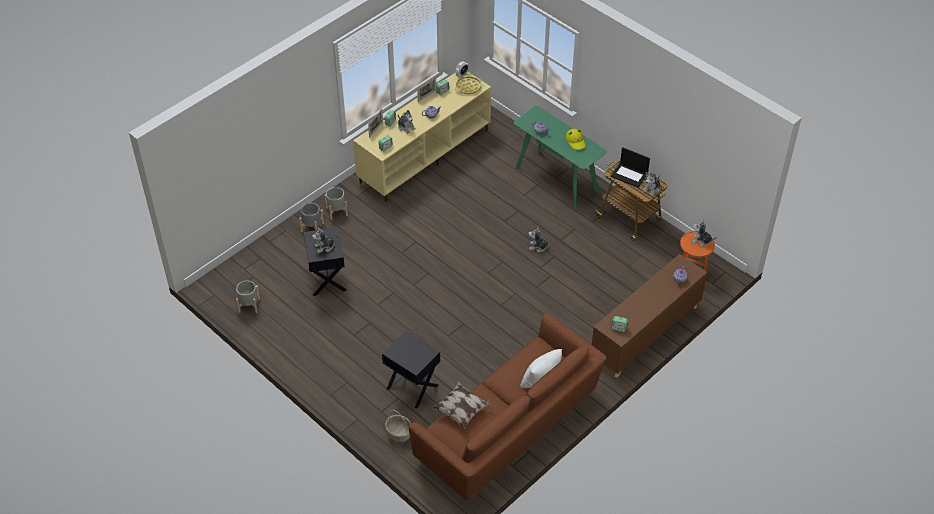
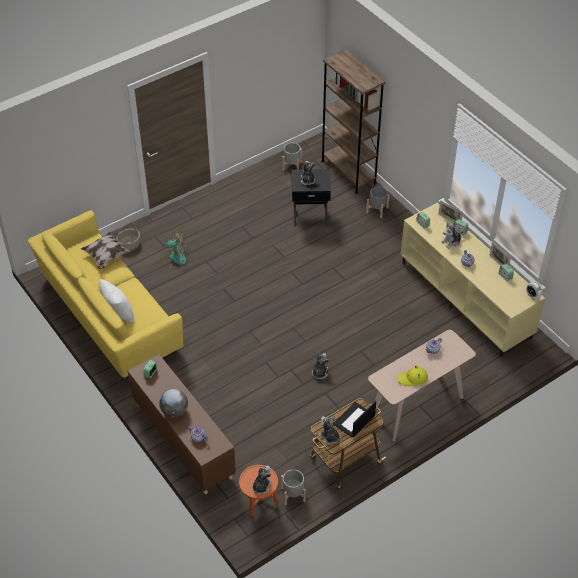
camera: 100 degrees right, 0 degrees up
(255, 256) = (348, 172): none -> brown bookcase
(336, 211) = (394, 227): grey planter -> grey planter (293, 494)
(412, 387) = (173, 258): black side table -> fan
(468, 87) = (510, 298): yellow tray -> none
(508, 428) = (108, 315): brown sofa -> yellow sofa
(556, 179) = (416, 406): green console table -> beige console table
(656, 301) = (174, 411): none -> globe

